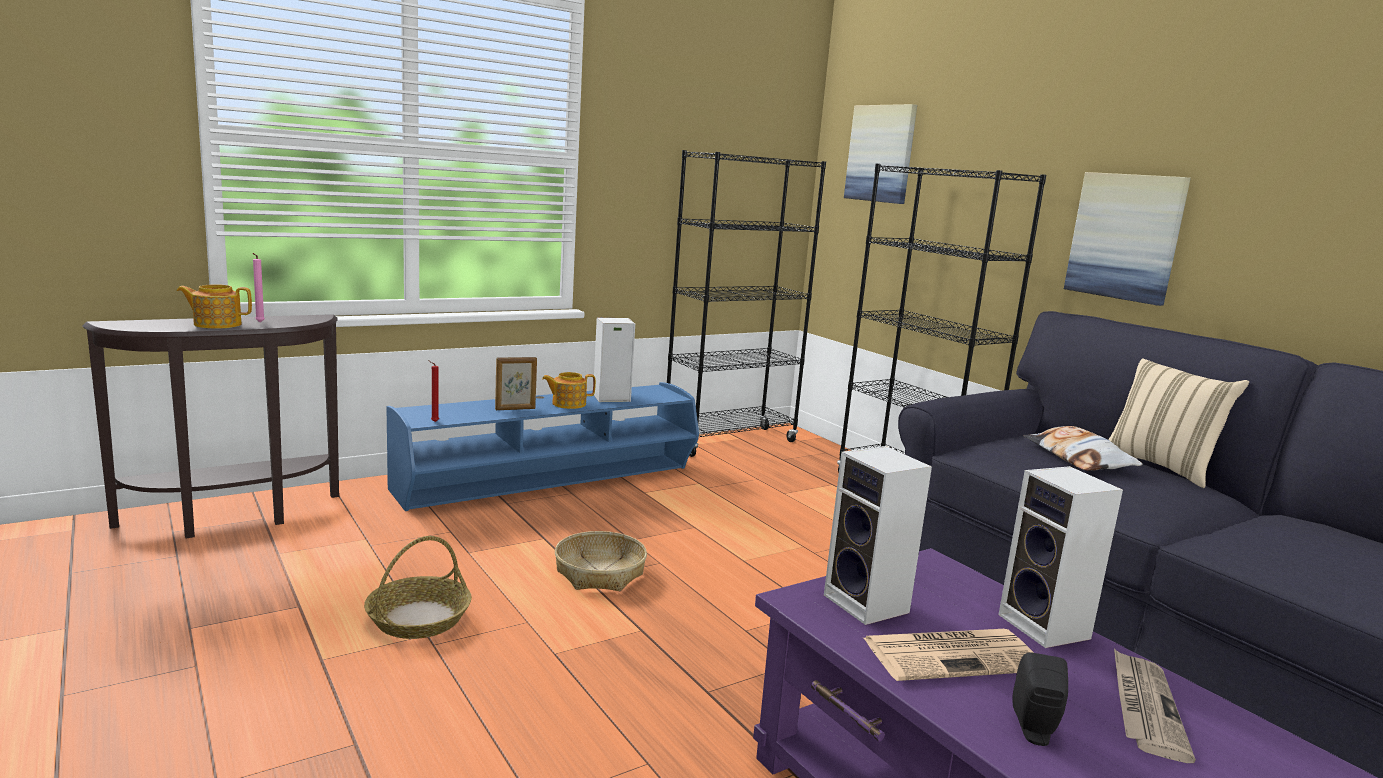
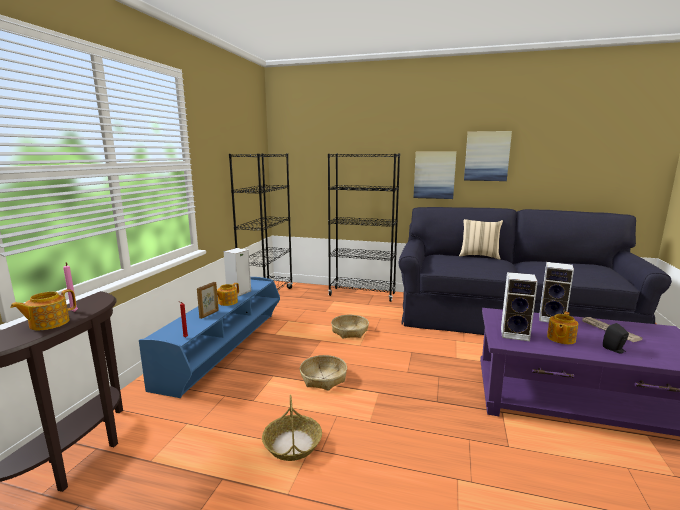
camera: 40 degrees left, 0 degrees up
(768, 535) = (350, 331): none -> basket
(881, 153) = (308, 148): picture -> picture (487, 156)
(953, 655) = (560, 338): newspaper -> teapot
(1078, 458) = (463, 260): pillow -> none

